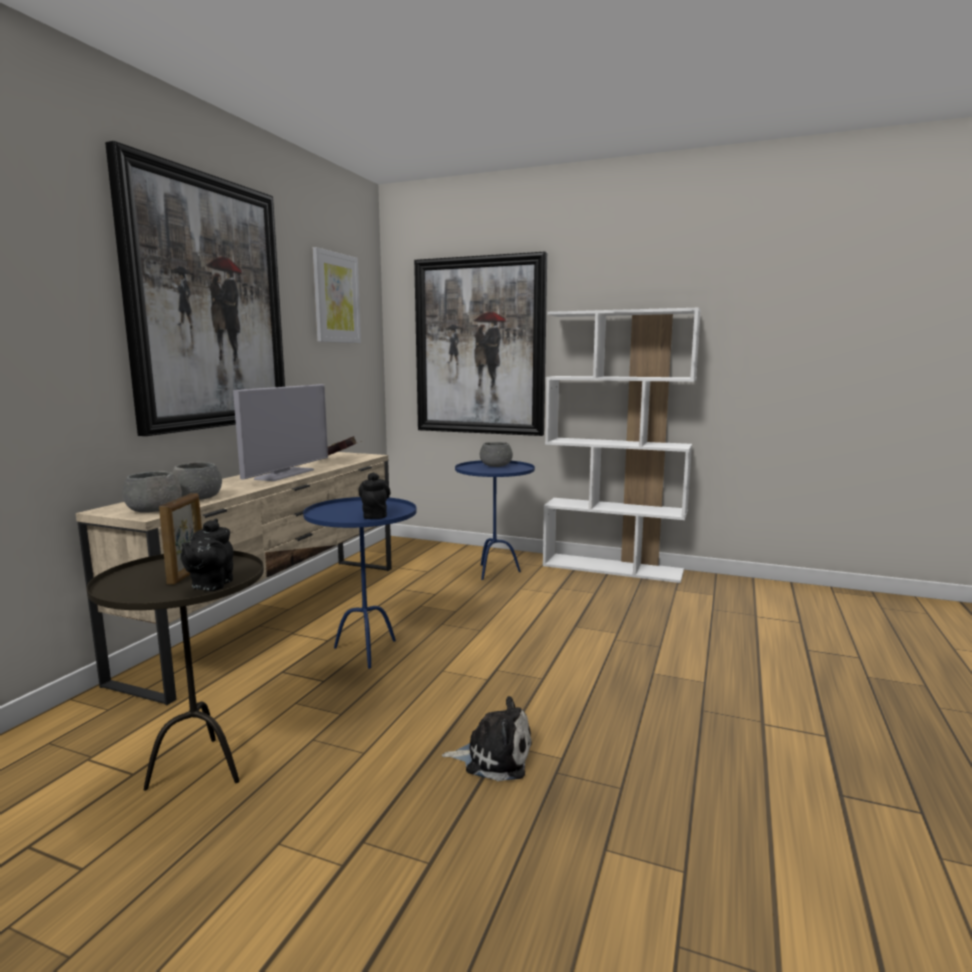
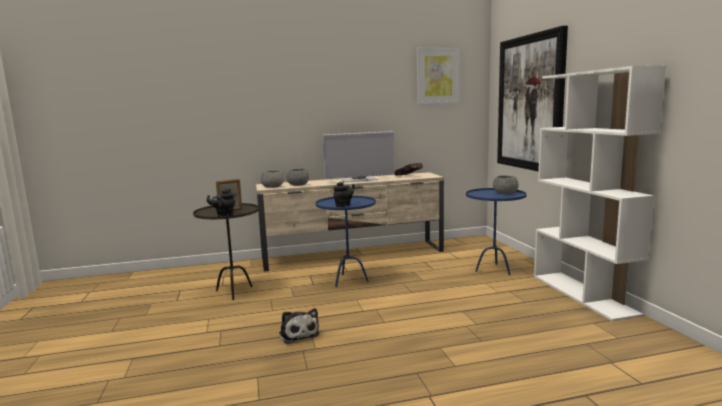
camera: 55 degrees right, 0 degrees up
(208, 304) = (334, 90): picture -> none

